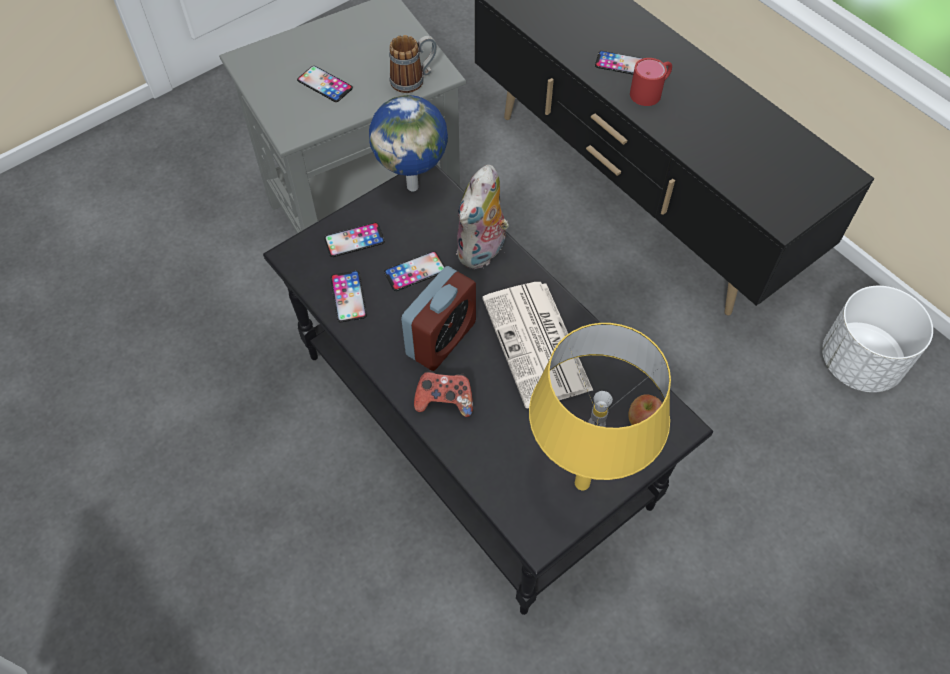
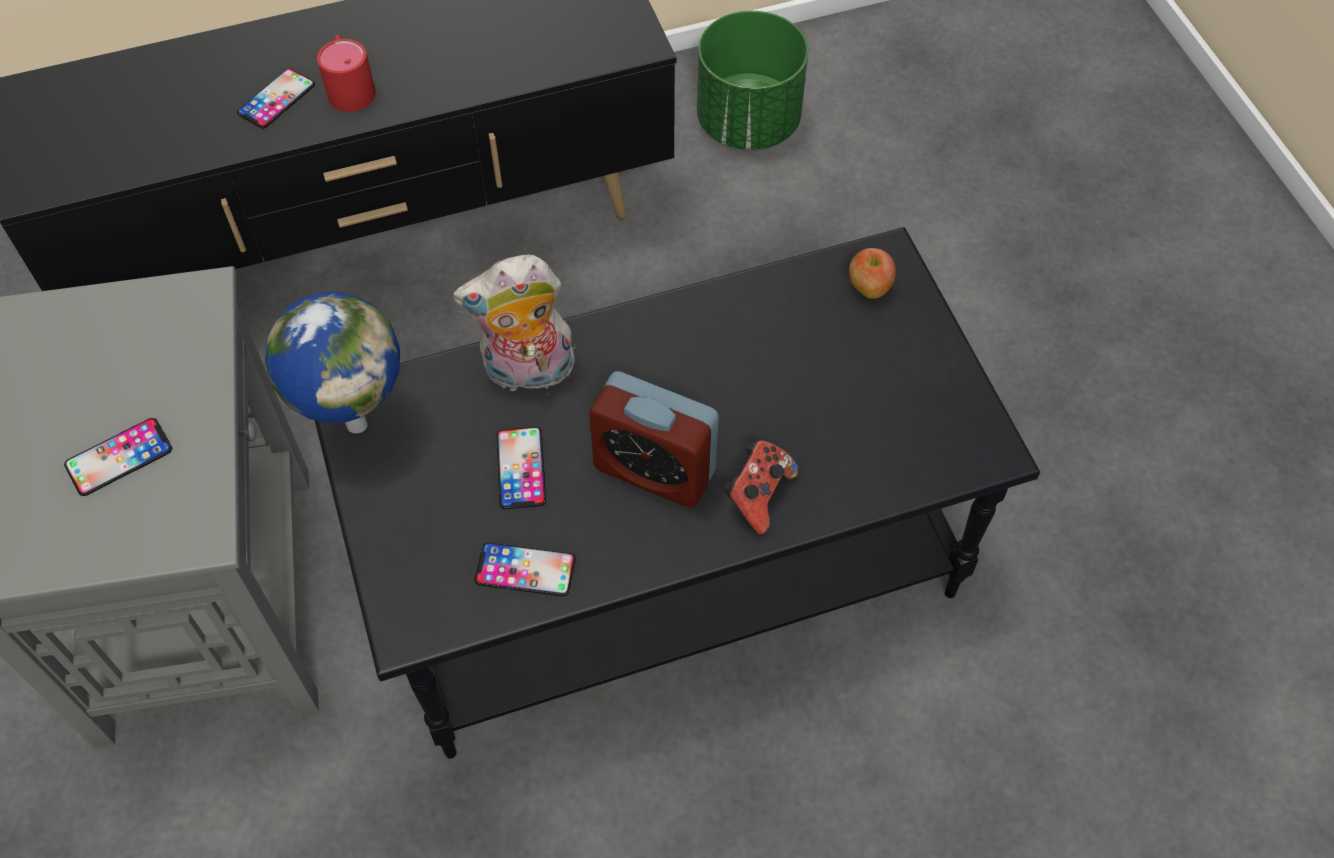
camera: 70 degrees left, 0 degrees up
(354, 240) = (421, 533): phone -> none
(414, 79) = (191, 330): mug -> none
(441, 339) = (654, 470): alarm clock -> alarm clock turned 150 degrees clockwise
(483, 252) = (527, 373): plush toy -> plush toy turned 120 degrees clockwise
(538, 345) = (713, 359): newspaper -> none
(582, 482) = (932, 380): yellow table lamp -> none
(859, 362) = (747, 122): white planter -> green planter

